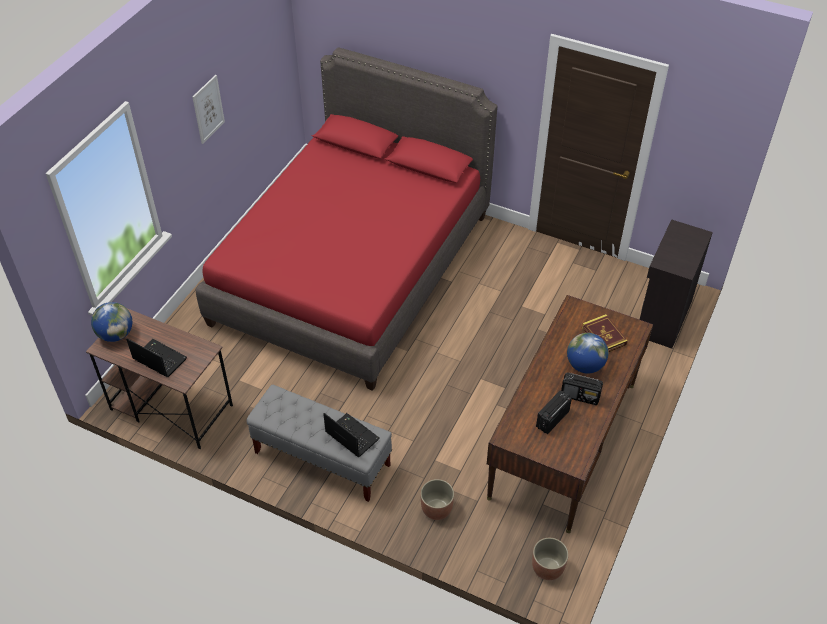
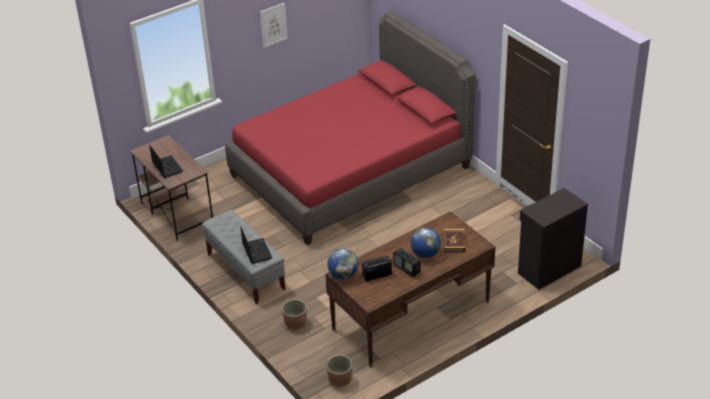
camera: 30 degrees right, 10 degrees down
(116, 334) = (152, 147): globe -> globe (343, 275)

